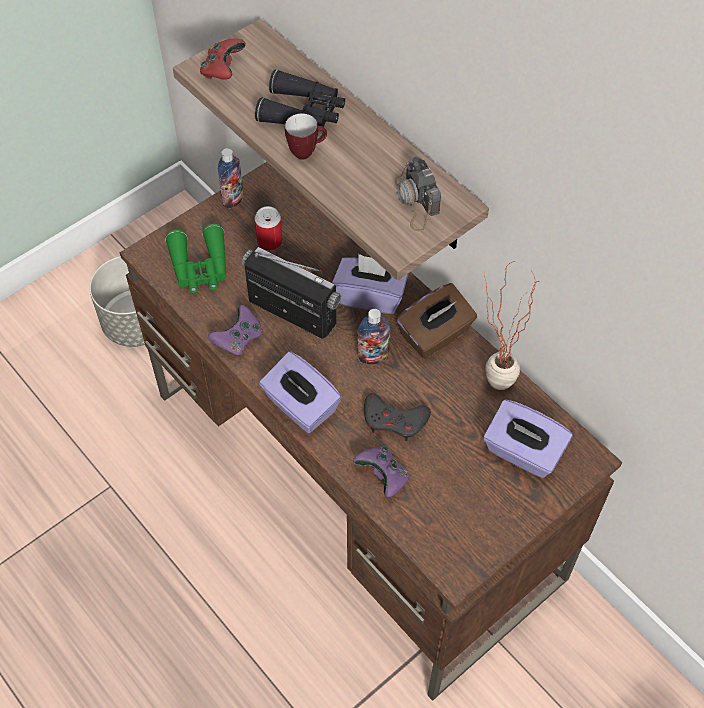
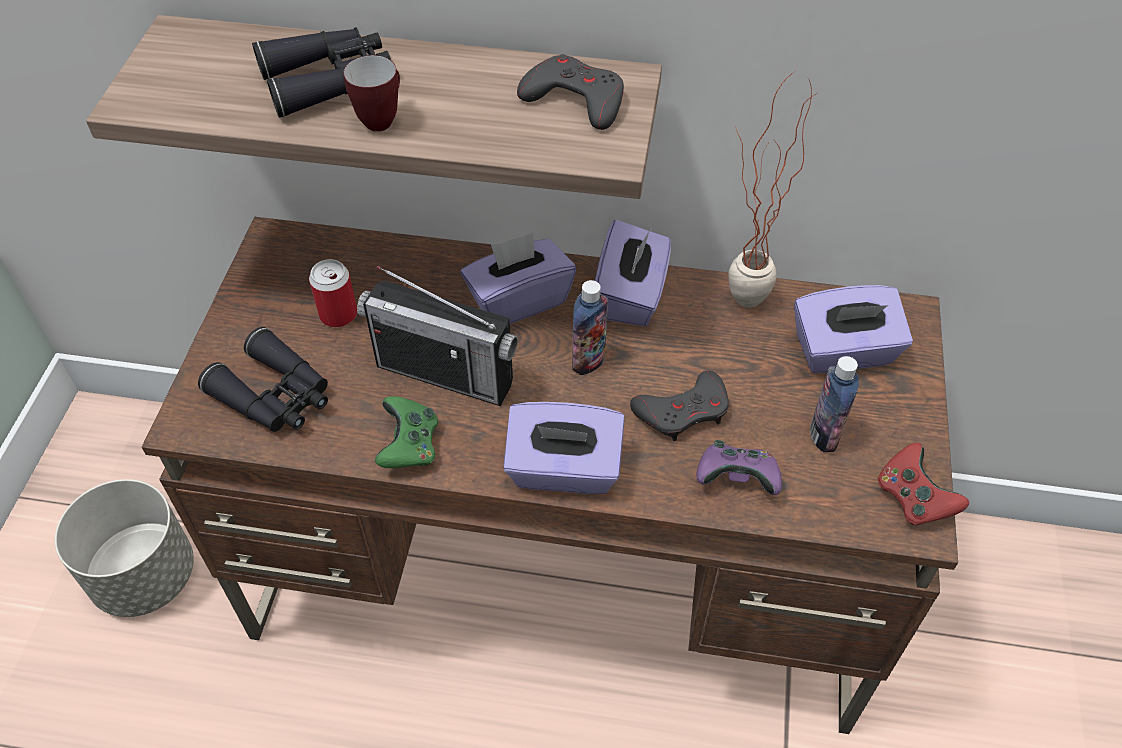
camera: 40 degrees left, 5 degrees down
(200, 267) = (275, 396): green binoculars -> black binoculars
(223, 70) = (166, 89): red game controller -> red game controller (913, 498)
(233, 199) = (244, 296): bottle -> bottle (823, 435)
(238, 340) = (410, 447): purple game controller -> green game controller
(292, 312) = (445, 373): radio -> radio turned 150 degrees counterclockwise
(416, 201) = (575, 99): camera -> grey game controller
(435, 335) = (631, 295): brown tissue box -> purple tissue box

